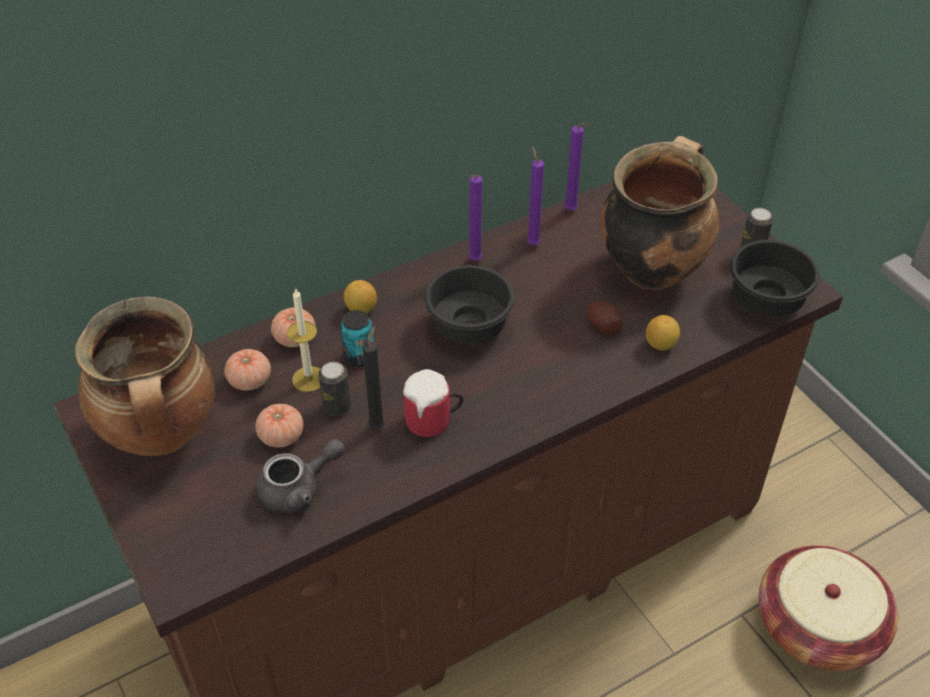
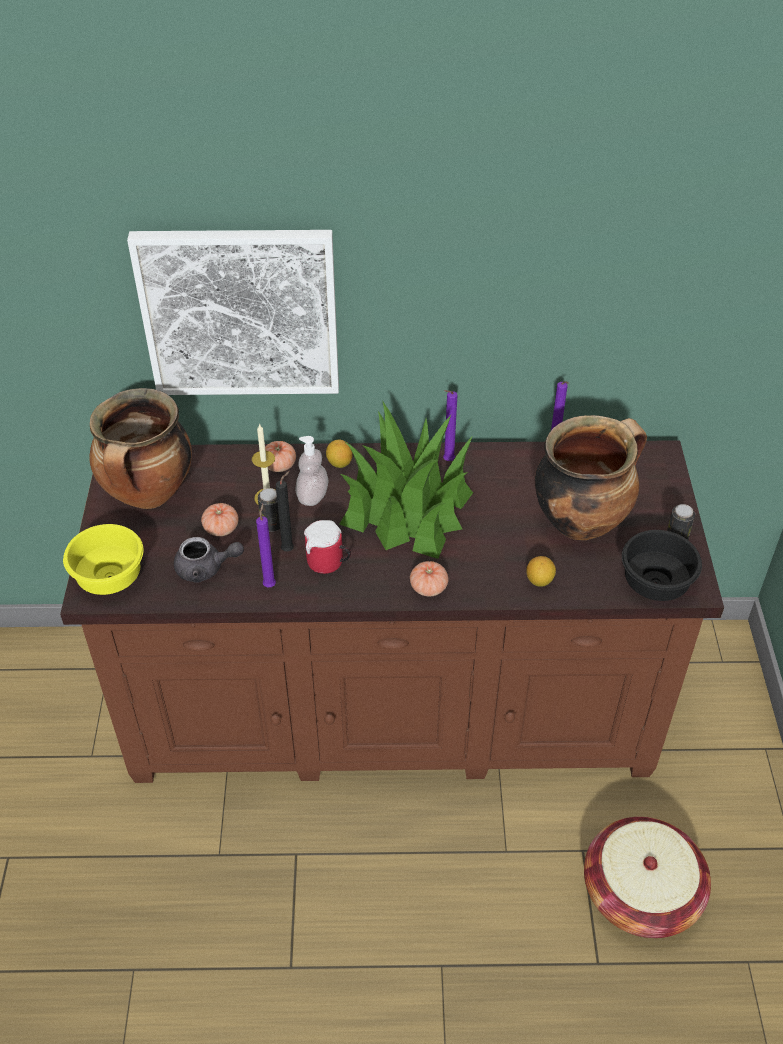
camera: 30 degrees right, 0 degrees up
(190, 552) = (111, 578): none -> yellow bowl
(209, 163) = (240, 312): none -> picture
(249, 380) = (228, 482): tomato -> tomato (428, 587)
(359, 356) = (312, 496): can -> soap dispenser
(470, 328) = (406, 509): black bowl -> potted plant
(532, 243) = (502, 464): purple candle -> purple candle (270, 584)
(603, 325) = (506, 548): potato -> none

